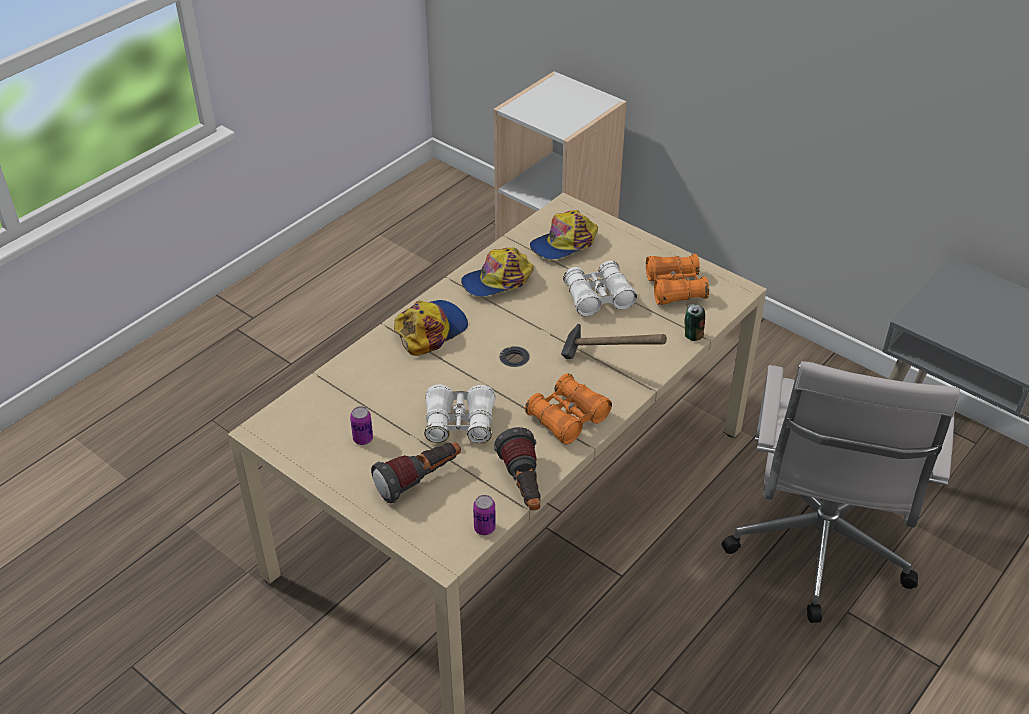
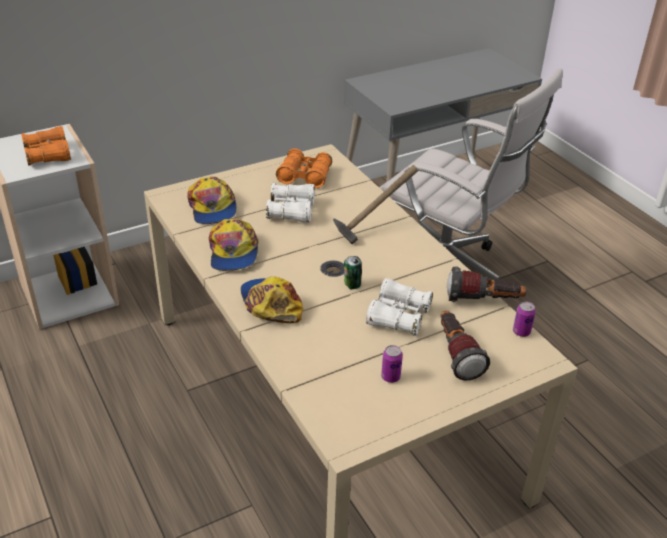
camera: 70 degrees left, 5 degrees down
(567, 418) = (419, 261): orange binoculars -> orange binoculars (48, 155)
(692, 335) = (361, 184): can -> can (352, 285)

